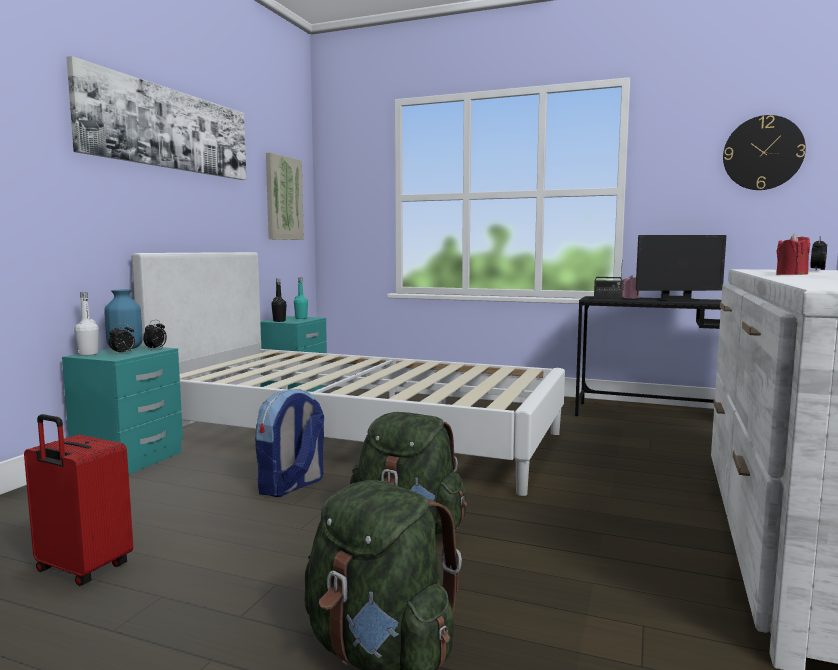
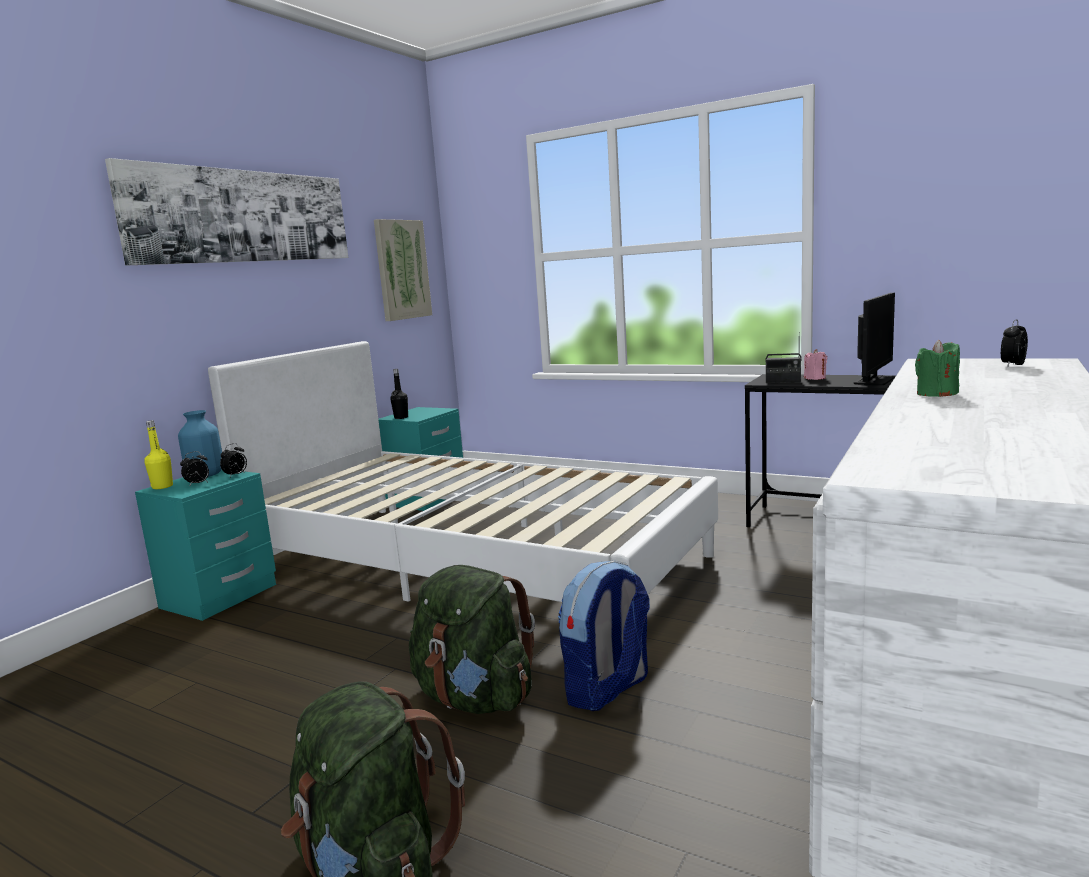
camera: 10 degrees right, 5 degrees up
(81, 569) = (122, 743): red suitcase -> none
(88, 354) = (162, 486): white bottle -> yellow bottle
(291, 486) = (372, 634): backpack -> backpack (607, 689)
(301, 318) = (429, 411): turquoise bottle -> none
(677, 300) = (873, 381): monitor -> monitor turned 60 degrees counterclockwise
(763, 153) = (997, 174): wall clock -> none
(791, 274) = (936, 394): red candle -> green candle

